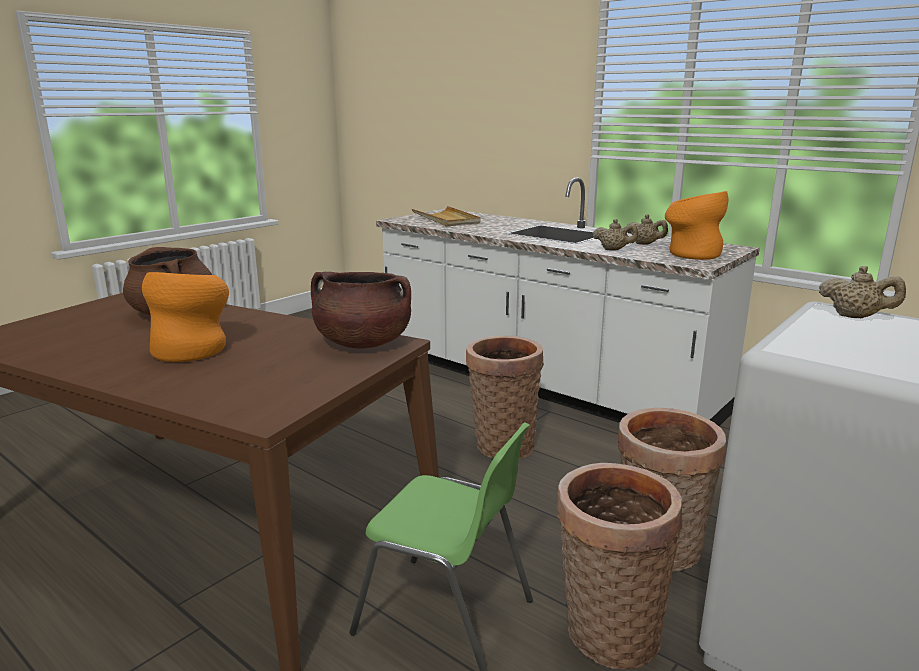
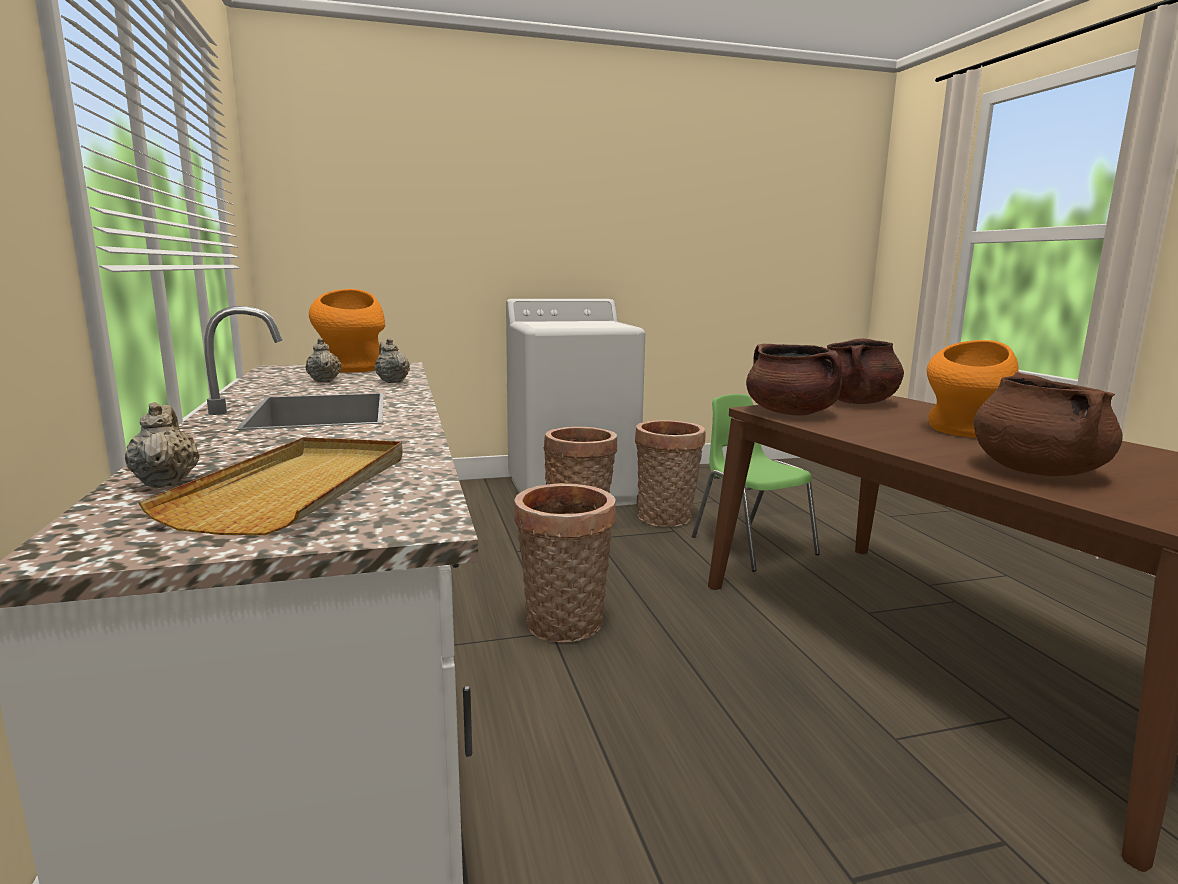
camera: 145 degrees left, 5 degrees down
(301, 386) = (855, 402): none -> brown cooking pot
(855, 317) = (546, 325): beige teapot -> beige teapot (167, 482)

